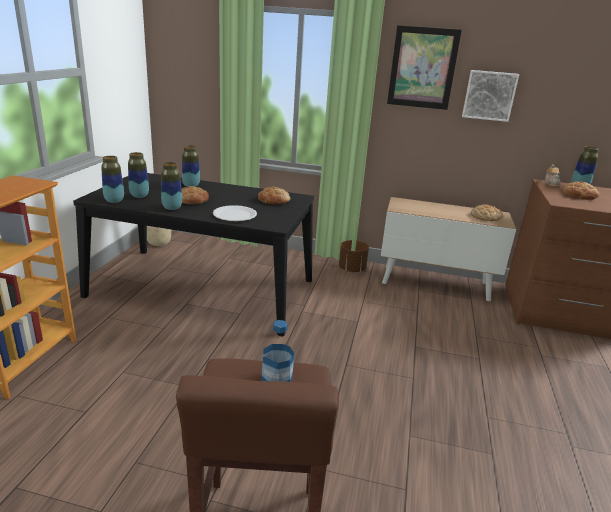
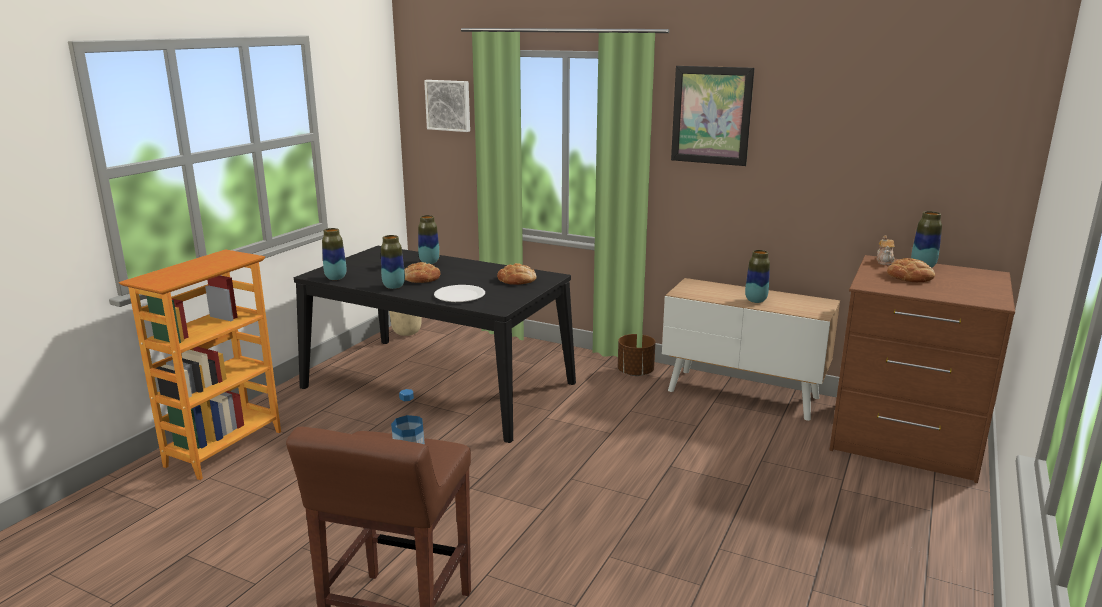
camera: 15 degrees right, 5 degrees down
(139, 196) = (365, 273): vase -> vase (755, 300)
(485, 216) = (798, 305): bread -> none
(489, 95) = (797, 147): picture -> picture (449, 105)

